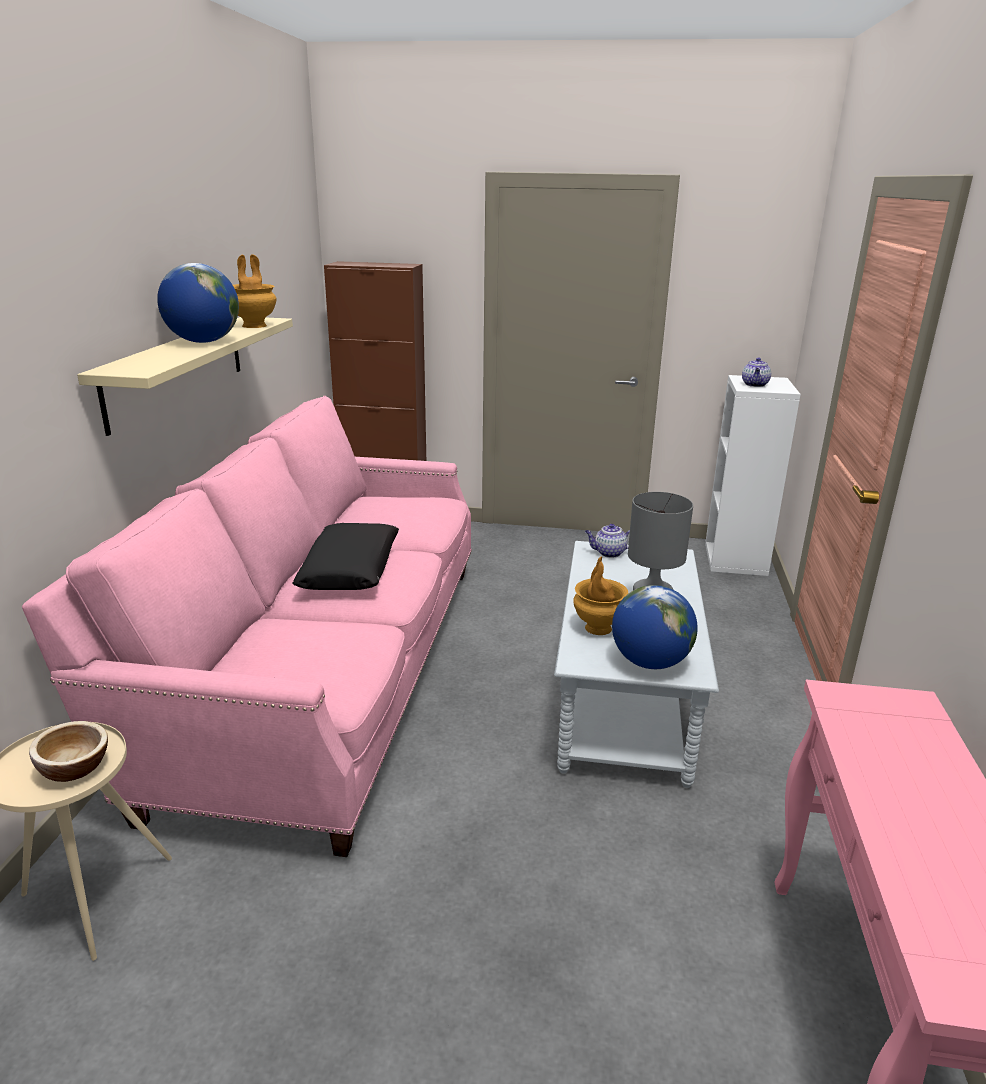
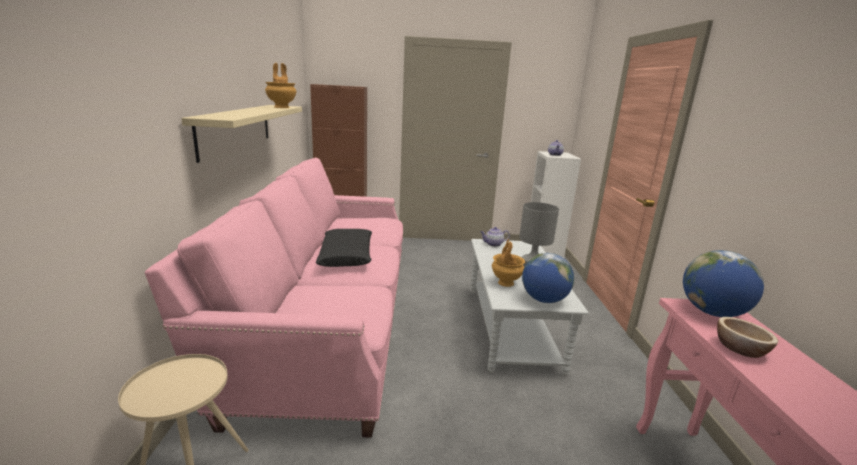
camera: 10 degrees left, 5 degrees down
(74, 767) = (189, 386): bowl -> bowl (740, 349)
(204, 342) = (256, 111): globe -> globe (712, 312)

